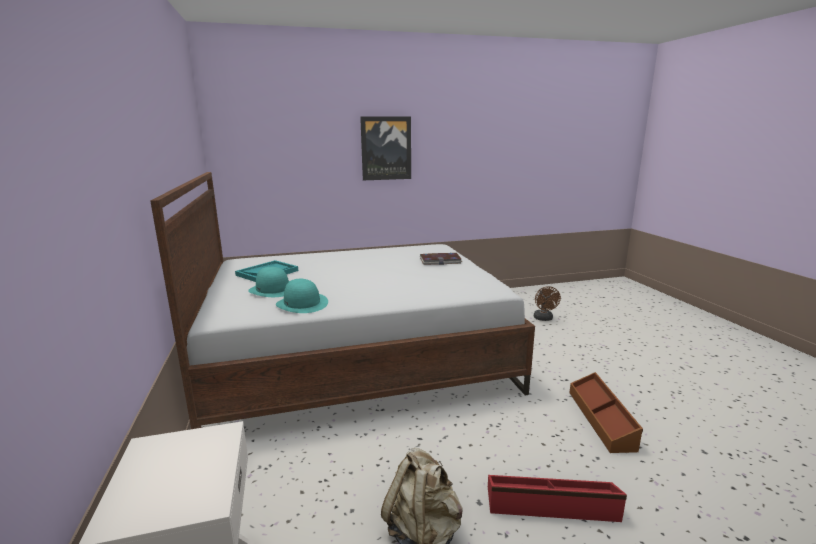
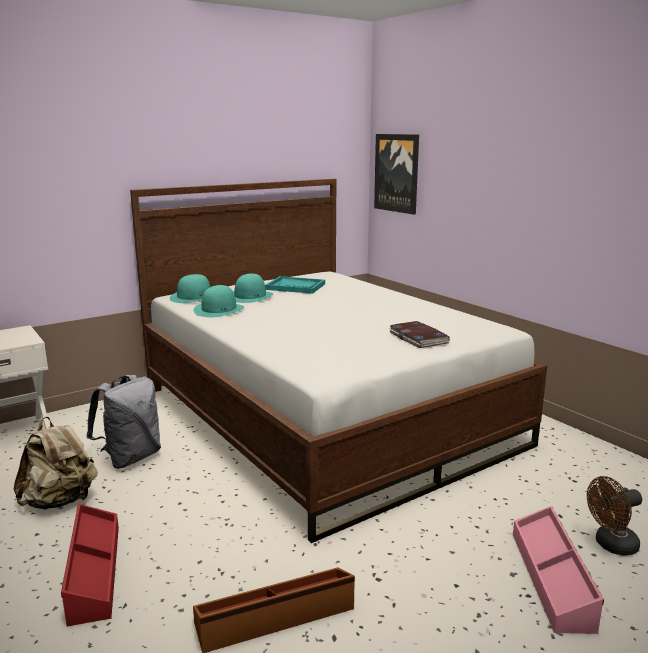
camera: 70 degrees right, 0 degrees up
(237, 310) = (194, 297): none -> turquoise hat
(358, 473) = (130, 458): none -> grey backpack
(386, 148) = (532, 168): picture -> picture (397, 173)
(568, 337) = (552, 579): none -> pink storage box

